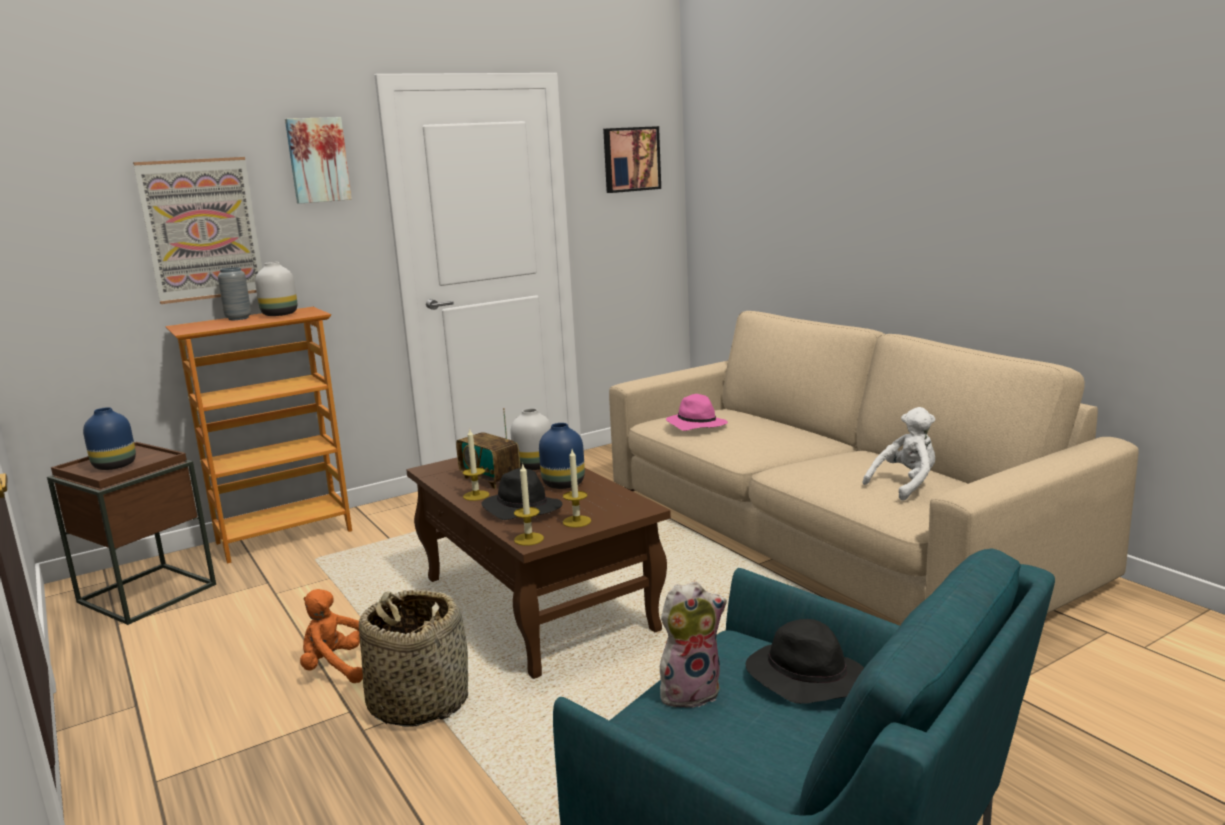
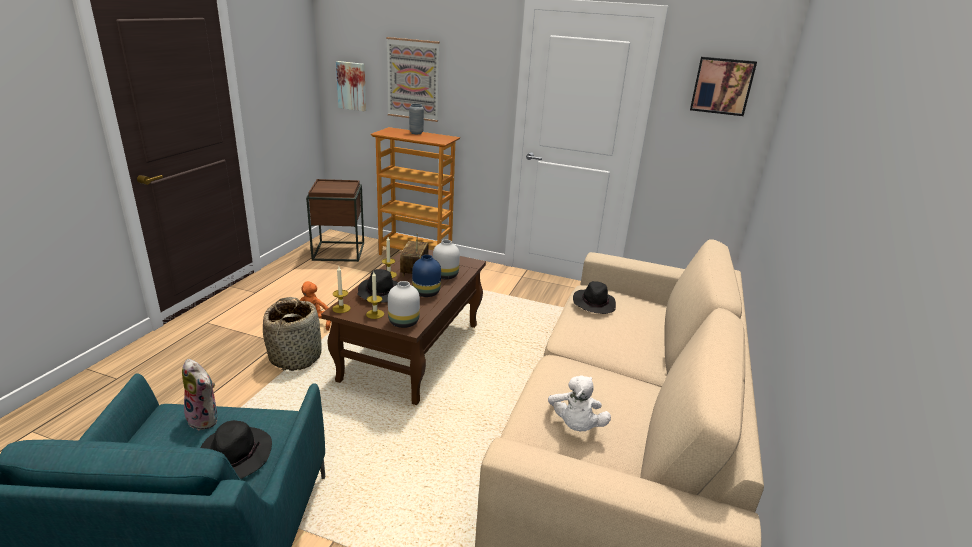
camera: 50 degrees right, 10 degrees up
(114, 466) = (330, 188): blue vase -> none
(278, 314) = (432, 137): white vase -> white vase (403, 322)
(318, 160) = (479, 49): picture -> picture (352, 86)
(695, 425) = (593, 304): pink hat -> black hat
(905, 485) = (575, 425): white plush toy -> white plush toy turned 75 degrees clockwise

